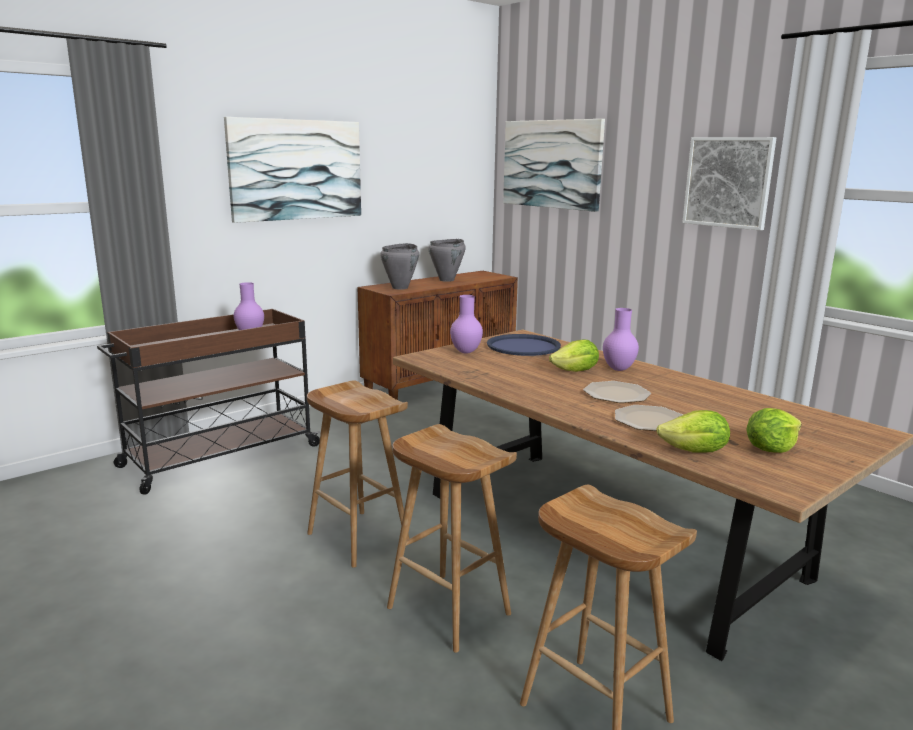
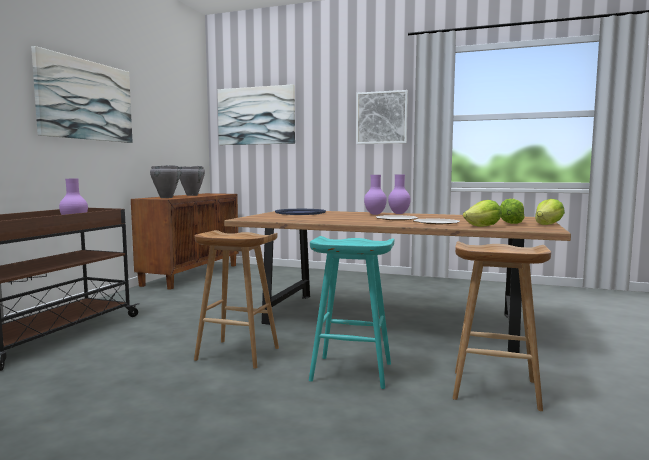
camera: 30 degrees left, 10 degrees down
(446, 610) = (350, 372): brown stool -> turquoise stool
(465, 352) = (269, 216): purple vase -> purple vase (398, 213)
(575, 371) = (354, 216): lettuce -> lettuce (548, 224)

